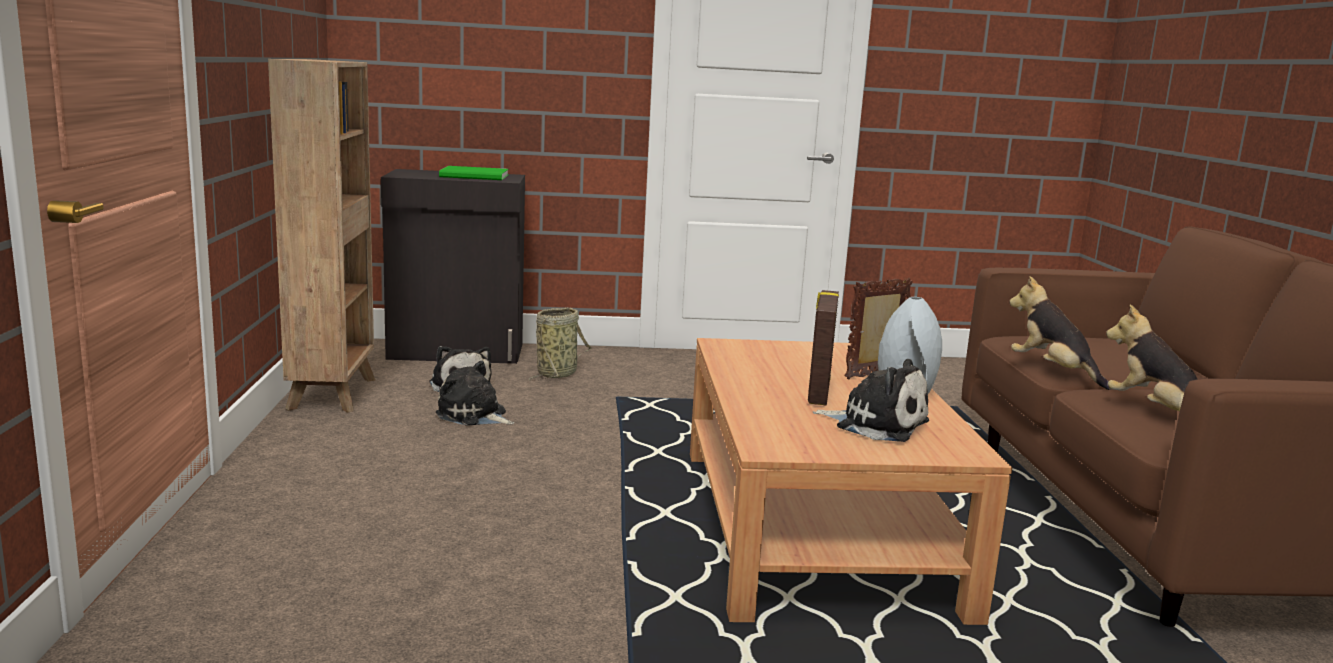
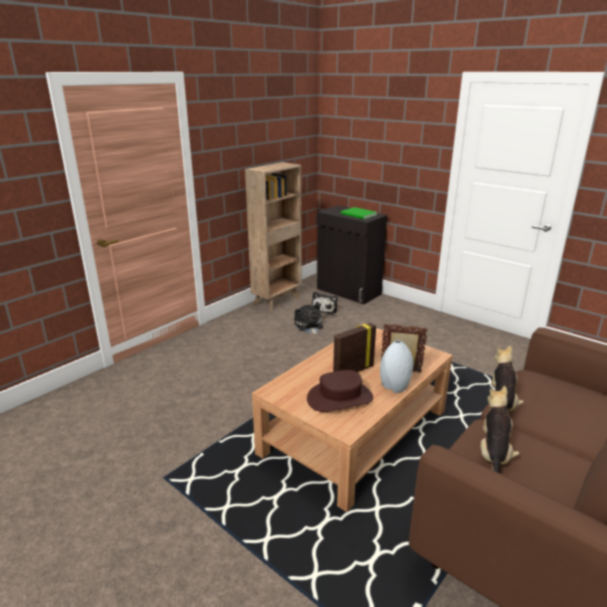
camera: 45 degrees right, 10 degrees up
(558, 373) = (373, 314): basket -> none
(876, 424) = (340, 398): plush toy -> brown hat

